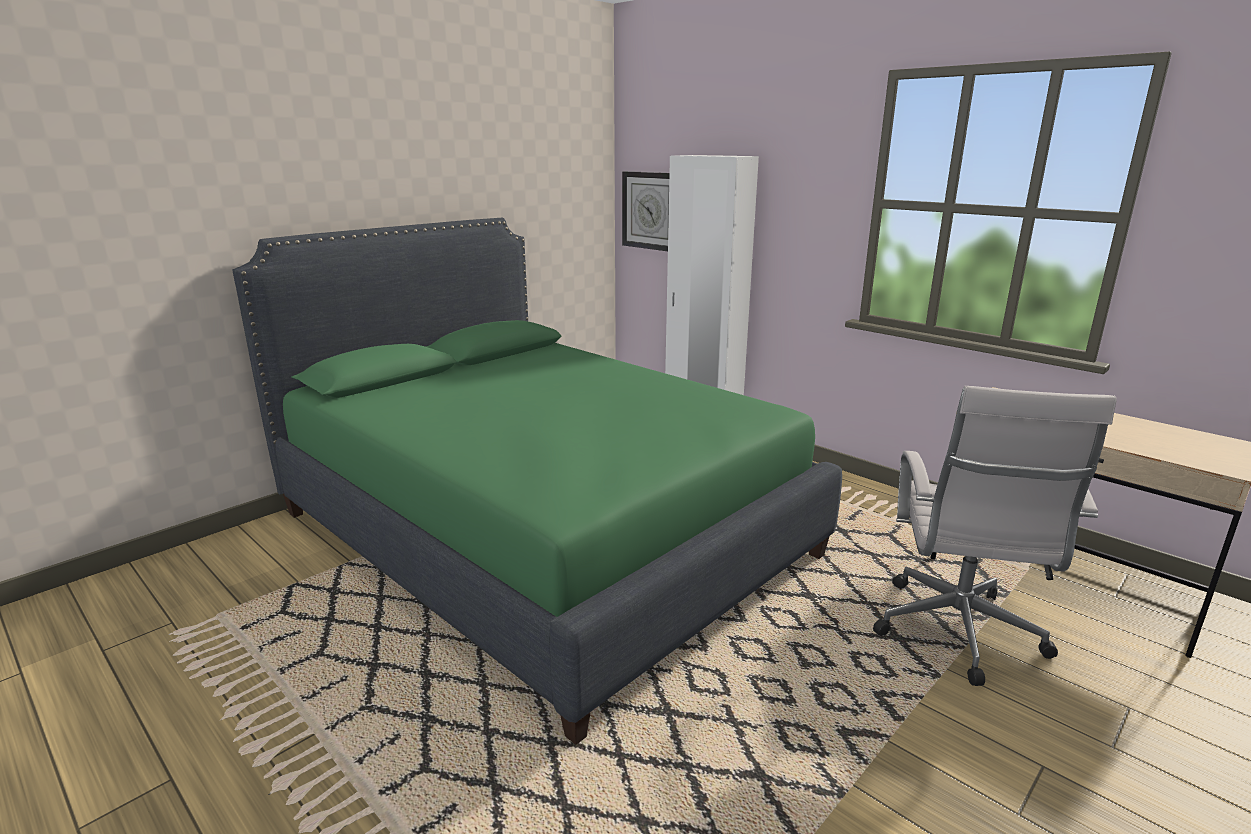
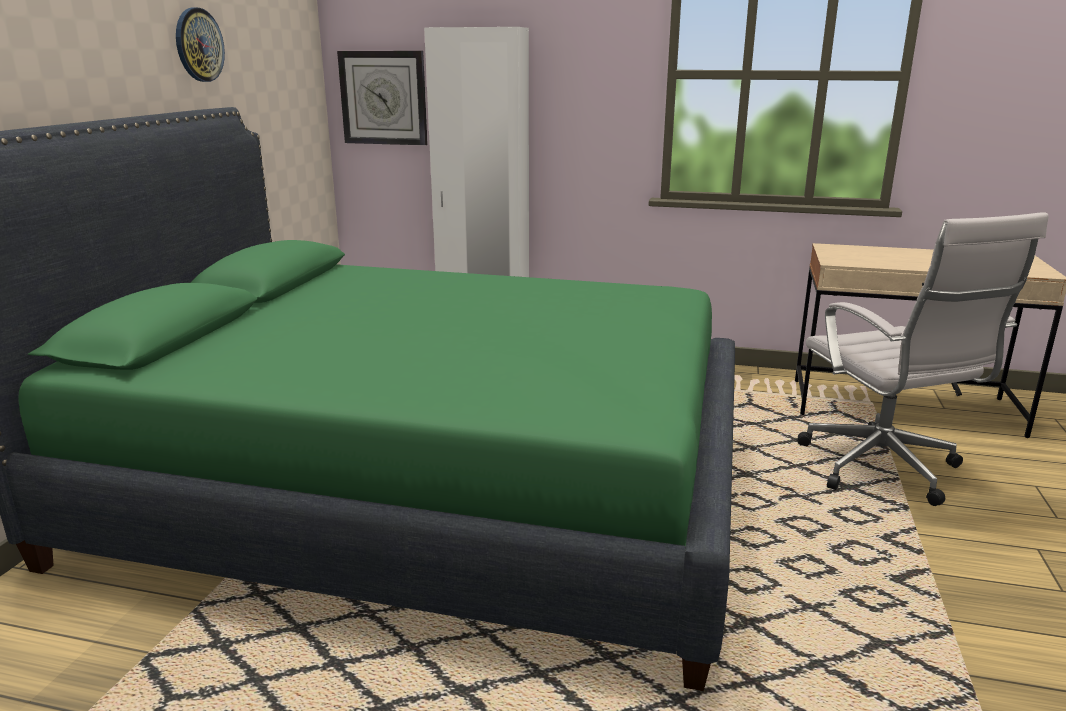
camera: 30 degrees left, 0 degrees up
(482, 172) = (198, 45): none -> wall clock

